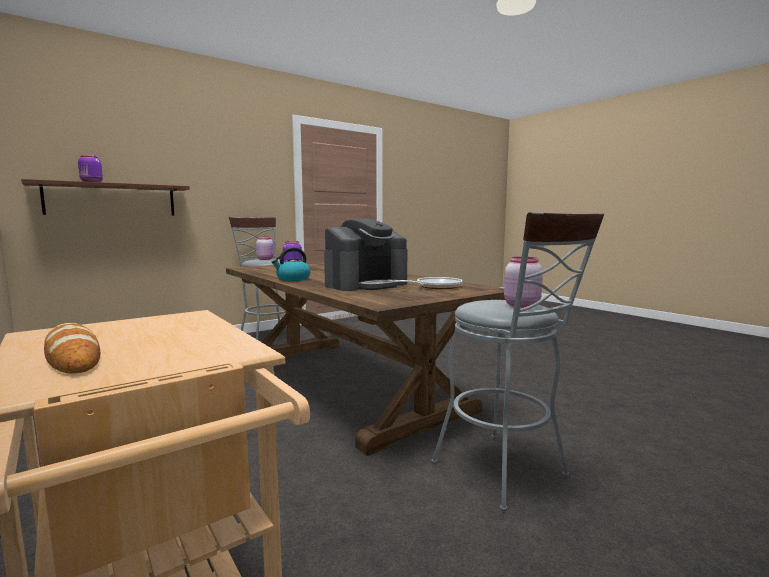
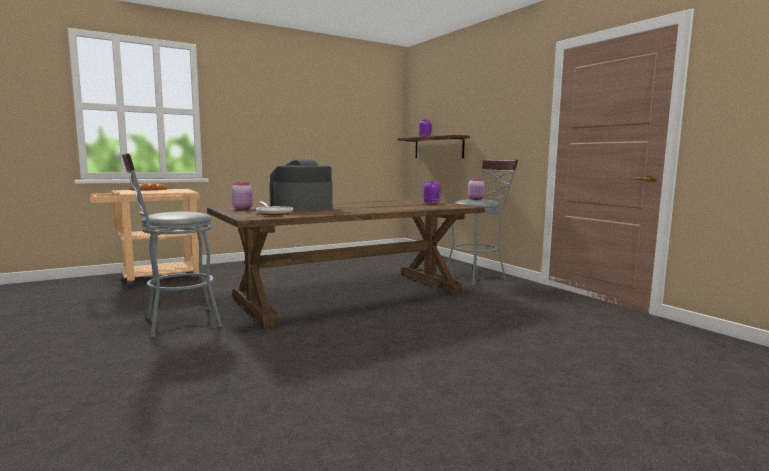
camera: 95 degrees right, 0 degrees up
(293, 279) = (341, 203): kettle -> none
(366, 284) = (301, 208): coffee machine -> coffee machine turned 90 degrees clockwise
(520, 305) = (168, 213): pink jar -> pink jar (243, 208)

